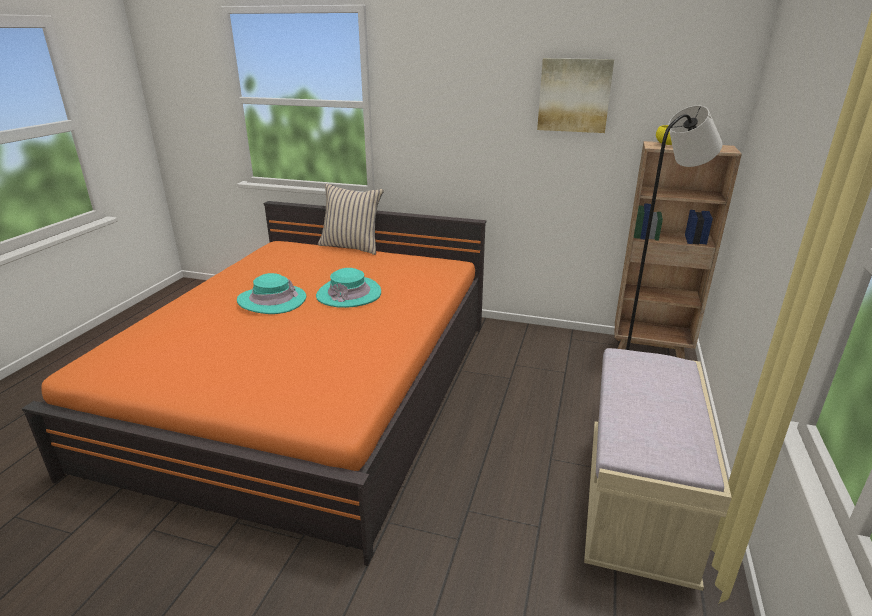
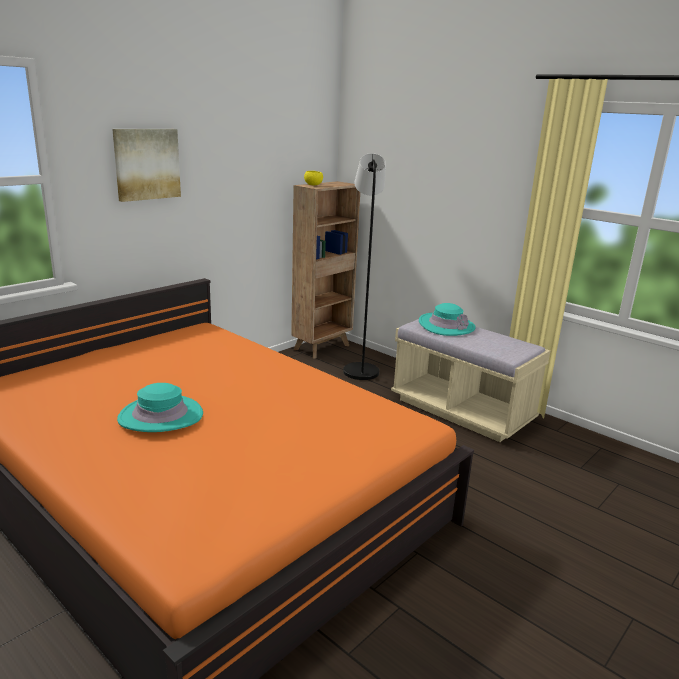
camera: 65 degrees left, 5 degrees down
(349, 294) = (201, 379): turquoise hat -> turquoise hat (446, 326)
(351, 246) = (76, 354): beige pillow -> none
(574, 95) = (243, 153): picture -> picture (146, 164)

